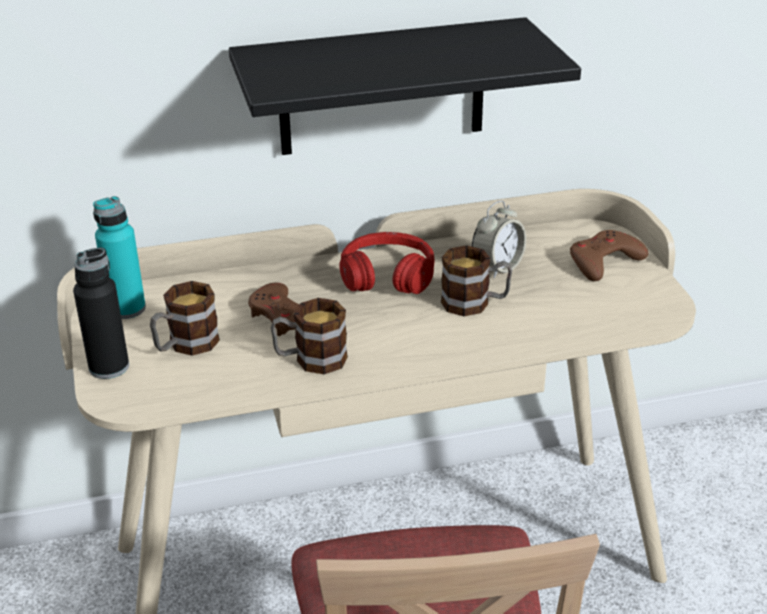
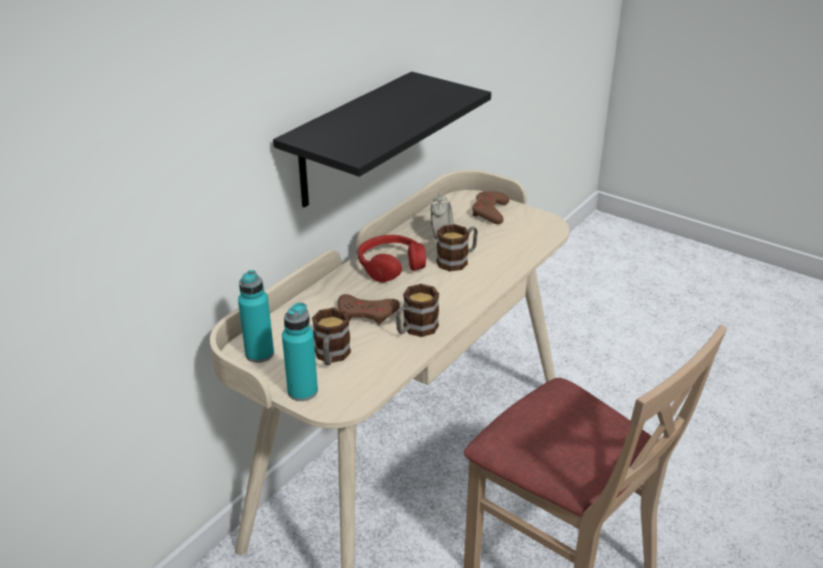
camera: 40 degrees left, 0 degrees up
(109, 367) = (302, 391): black bottle -> turquoise bottle

